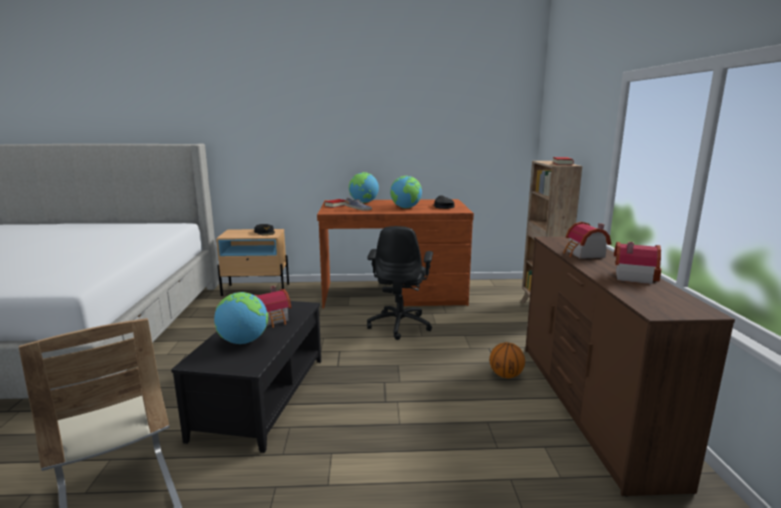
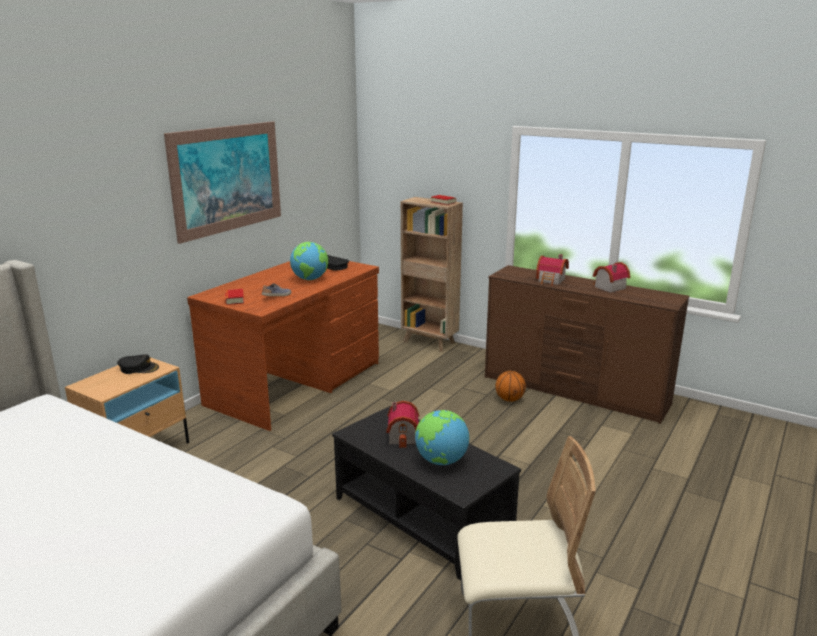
camera: 55 degrees left, 5 degrees up
(363, 202) = (245, 286): globe -> none
(375, 121) = (227, 179): none -> picture
(400, 325) = (371, 406): black office chair -> none

